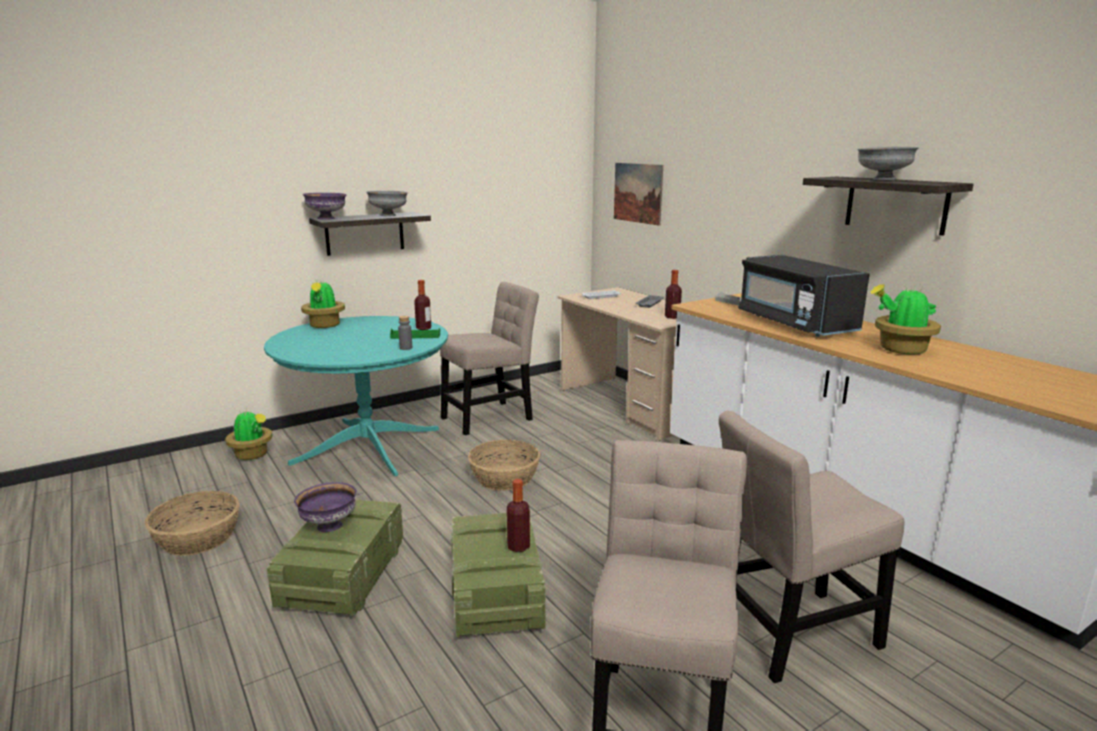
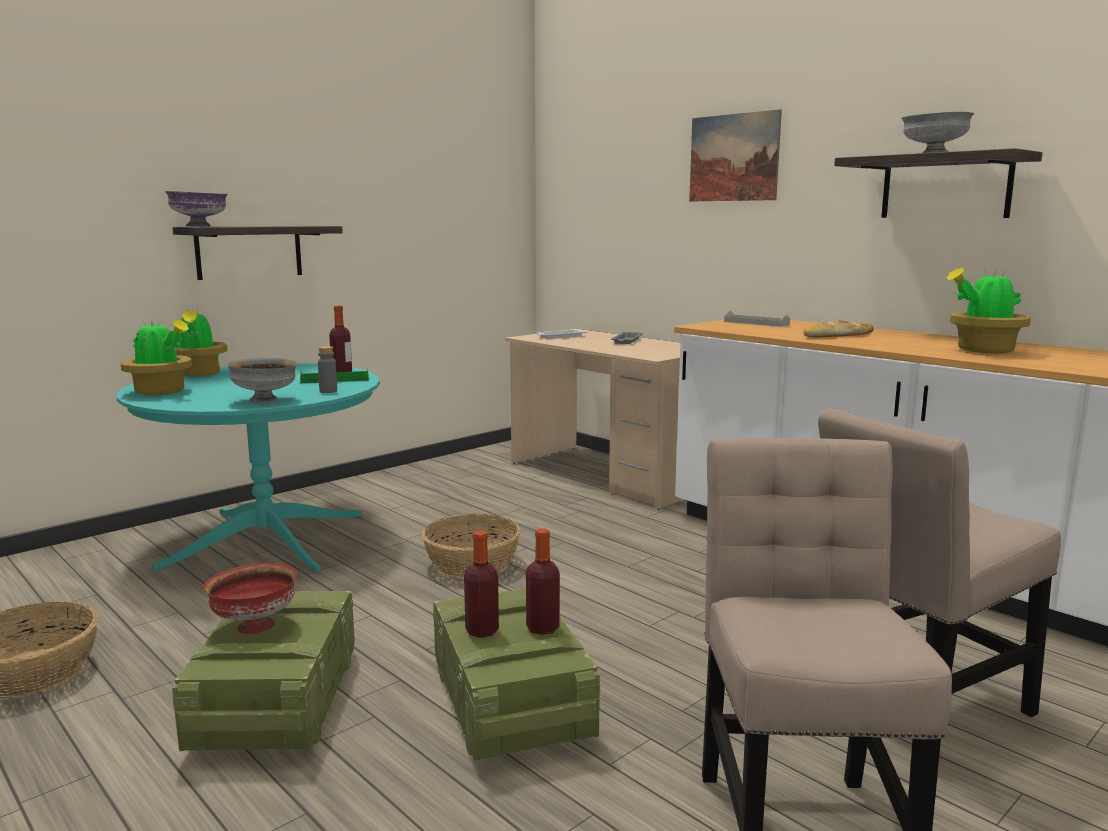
camera: 10 degrees left, 5 degrees down
(252, 455) = (94, 561): potted plant -> potted plant (161, 392)
(328, 526) = (254, 626): purple bowl -> red bowl
(388, 215) = (284, 225): grey bowl -> grey bowl (265, 400)
(490, 417) = (428, 497): beige chair -> none
(637, 193) = (599, 207): picture -> picture (733, 158)
(672, 317) = (663, 351): bottle -> bottle (482, 631)
(794, 323) = (837, 335): black microwave -> bread

